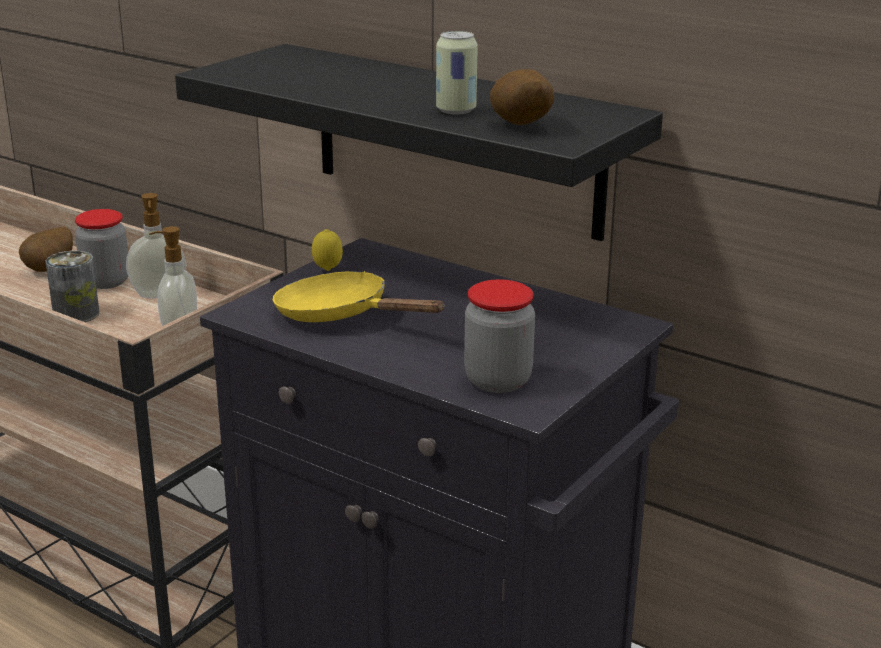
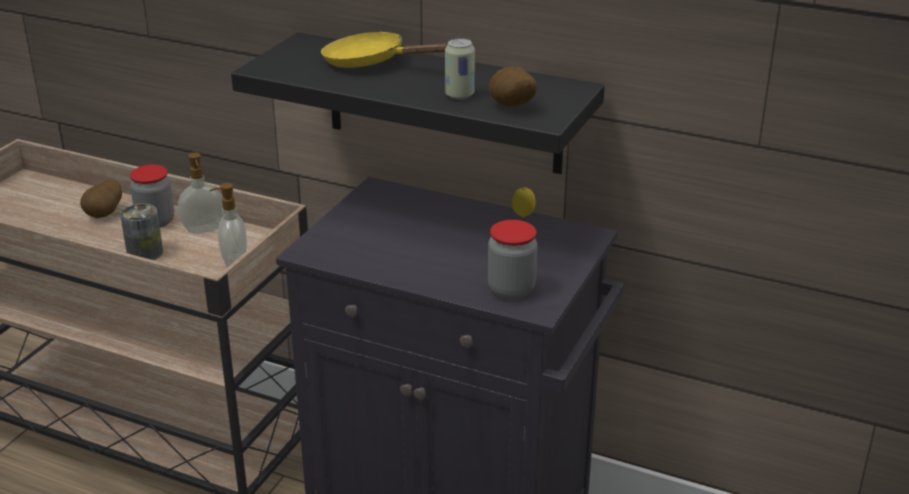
camera: 10 degrees left, 5 degrees up
(327, 270) = (355, 209): lemon -> lemon (523, 217)
(341, 315) = (380, 247): yellow frying pan -> yellow frying pan (371, 63)

